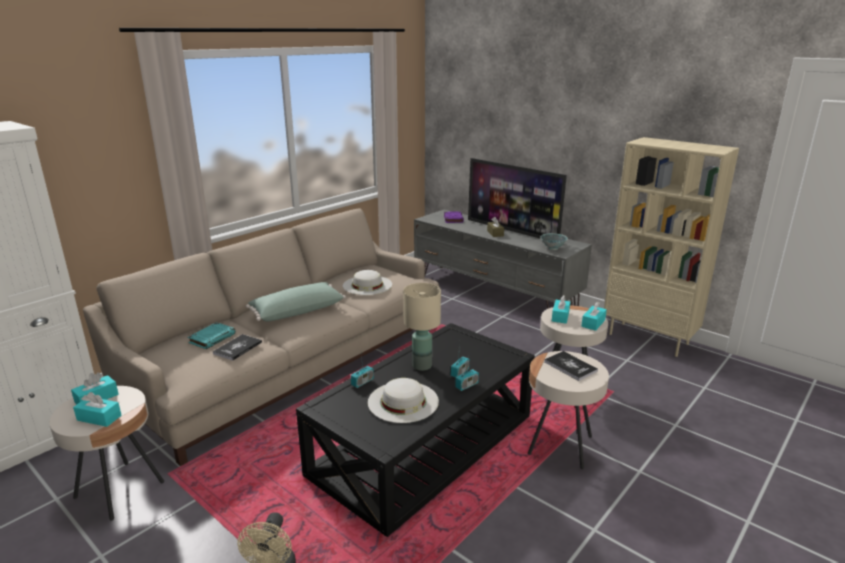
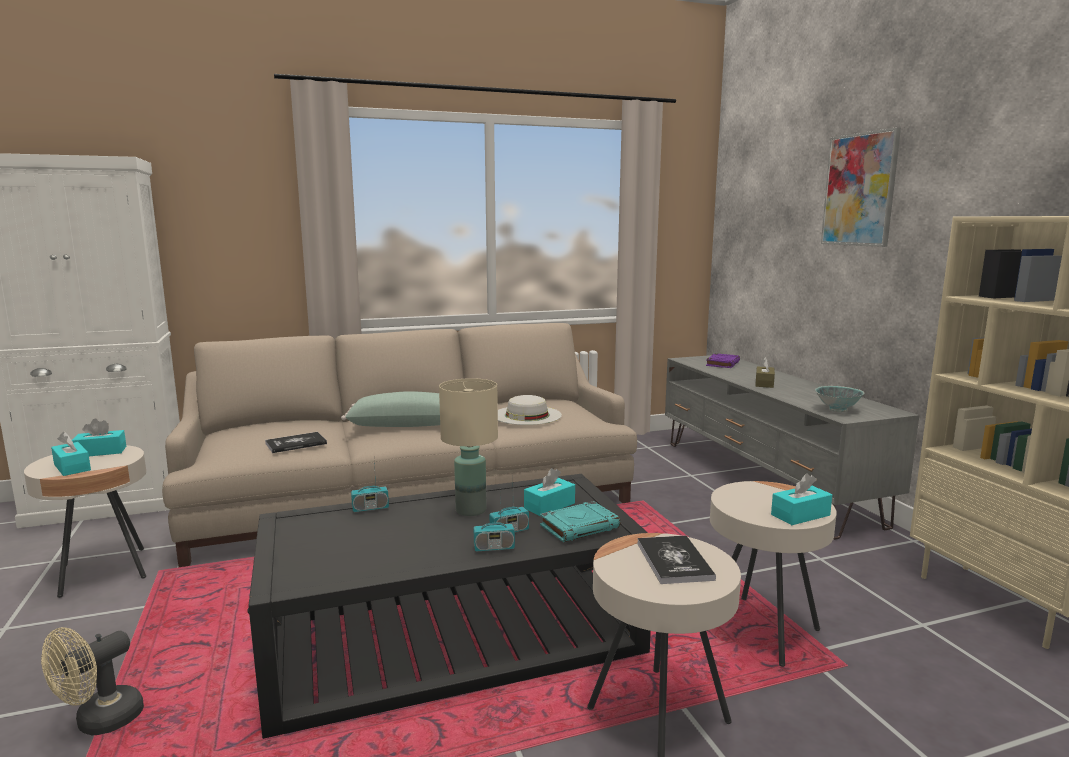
camera: 30 degrees right, 10 degrees down
(212, 338) = (288, 430): turquoise book -> turquoise book (580, 526)
(403, 401) = (383, 542): white hat -> none
(512, 231) = (796, 384): television -> none
(546, 108) = (859, 190): none -> picture
(560, 316) = (750, 494): turquoise tissue box -> turquoise tissue box (549, 506)

